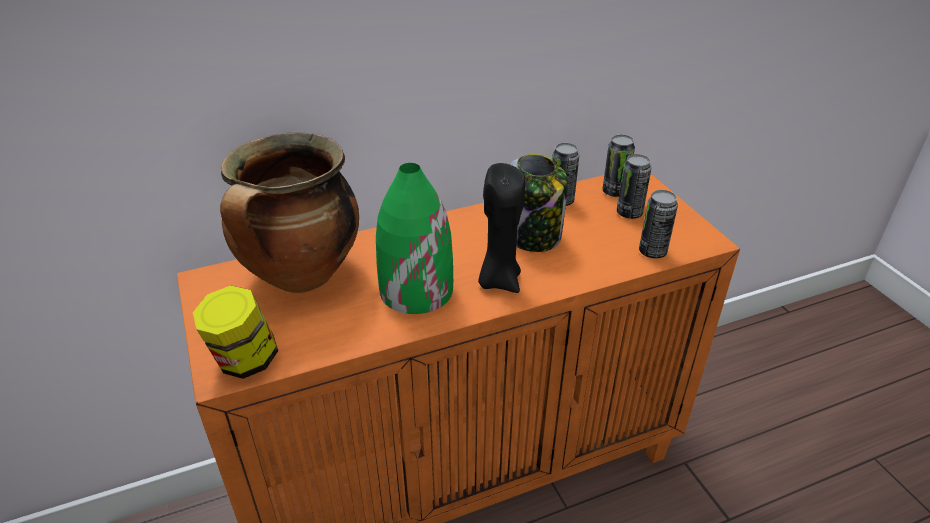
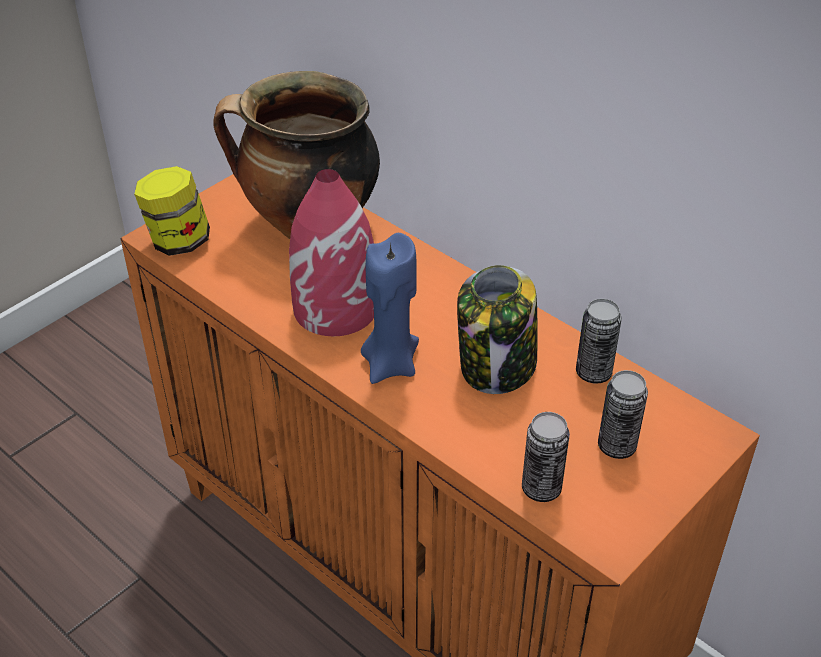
camera: 65 degrees right, 5 degrees up
(415, 290) = (335, 308): green vase -> red vase
(499, 280) = (390, 364): black candle -> blue candle
(614, 192) = (659, 419): can -> none

